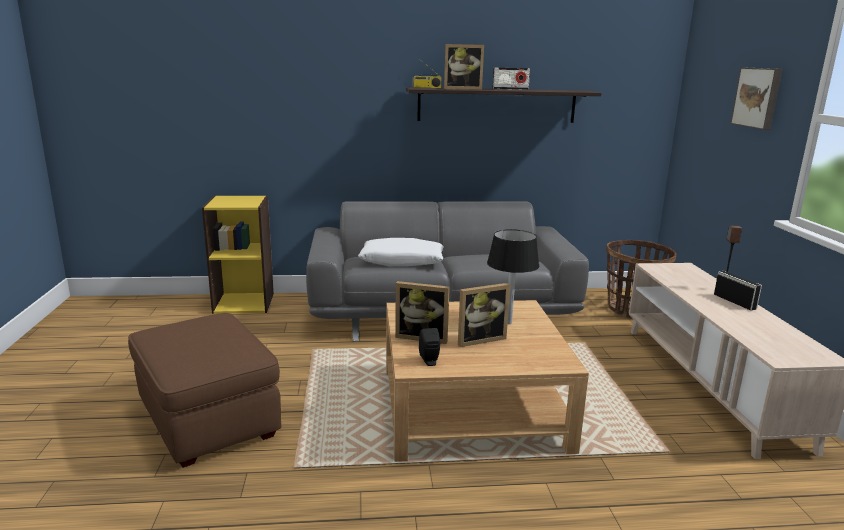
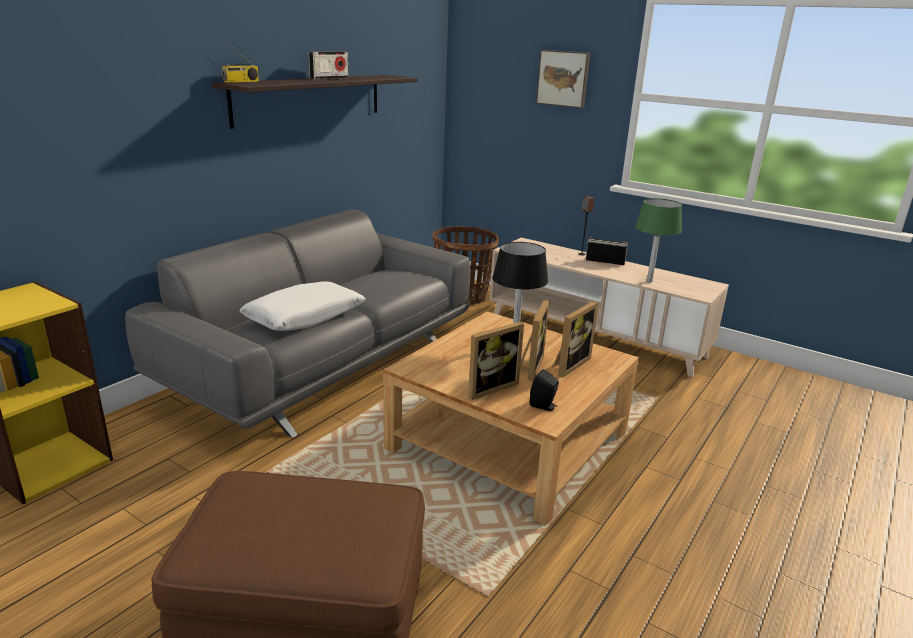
camera: 50 degrees left, 5 degrees up
(462, 89) = (290, 81): picture frame -> picture frame (569, 364)
(744, 329) = (649, 281): none -> green table lamp

